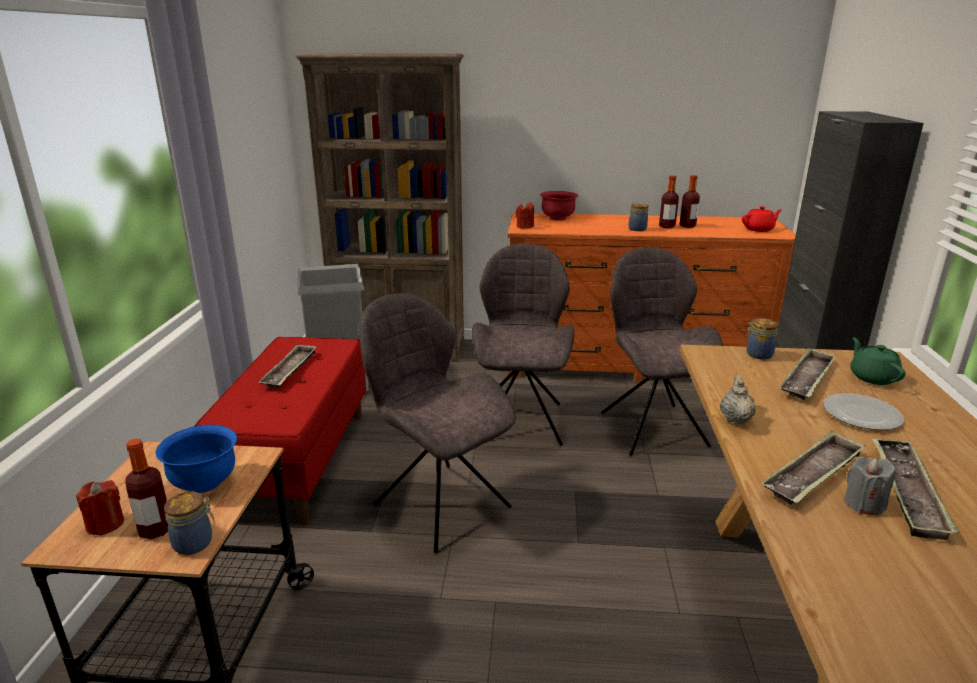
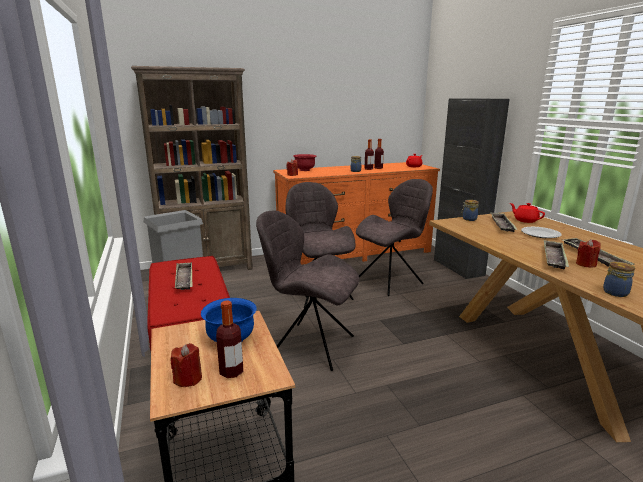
camera: 25 degrees left, 5 degrees down
(195, 543) = (270, 370): jar -> jar (615, 292)
(652, 427) = (391, 281): grey chair -> grey chair turned 90 degrees clockwise
(735, 419) = (495, 244): beige teapot -> none
(863, 504) = (586, 264): grey candle -> red candle
(872, 377) = (525, 220): green teapot -> red teapot

